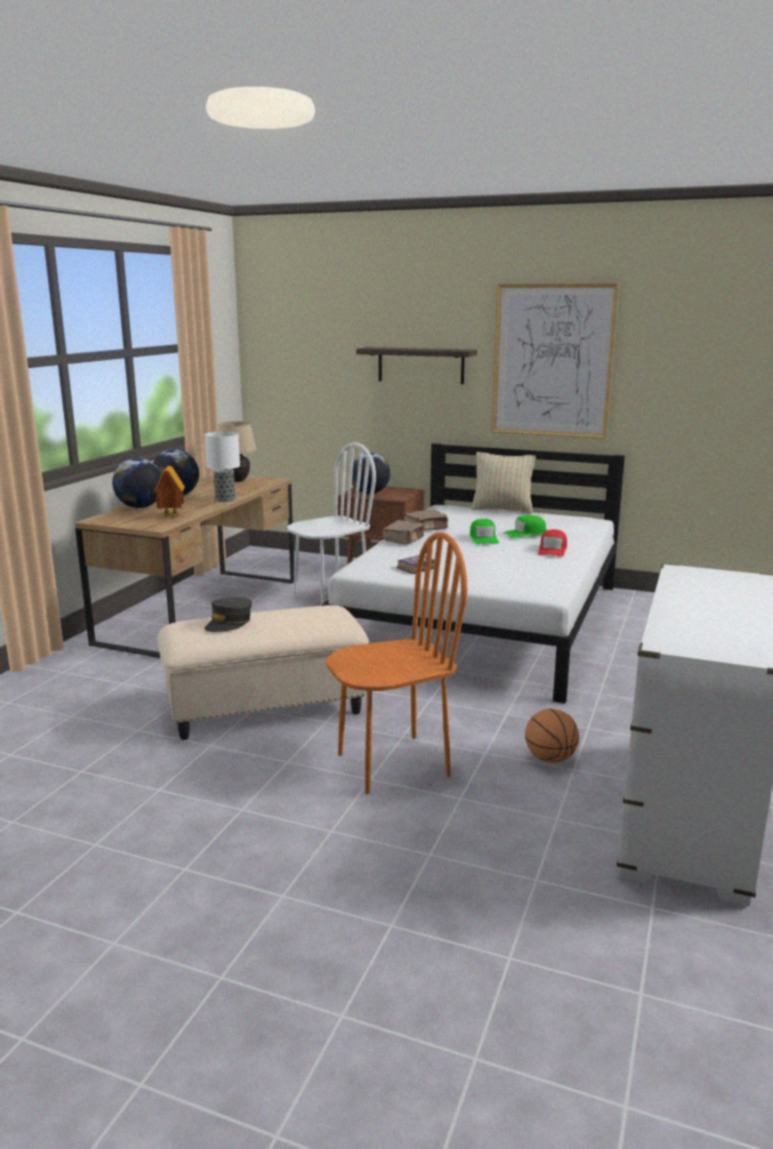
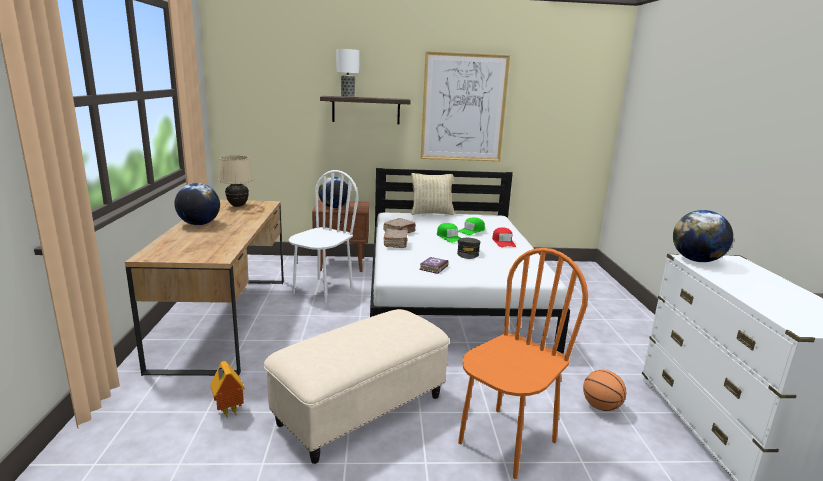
camera: 25 degrees left, 0 degrees up
(140, 507) = (176, 238): globe -> globe (696, 260)
(170, 516) = (217, 246): toy house -> toy house (228, 412)
(224, 500) = (248, 224): table lamp -> table lamp (347, 96)
(229, 623) = (338, 344): grey cap -> grey cap (468, 253)

